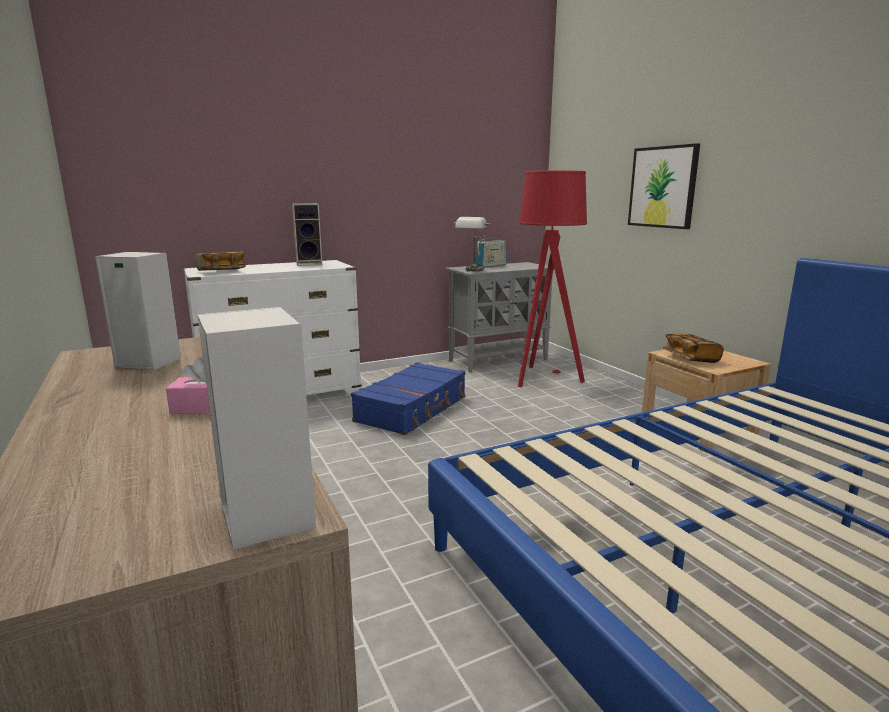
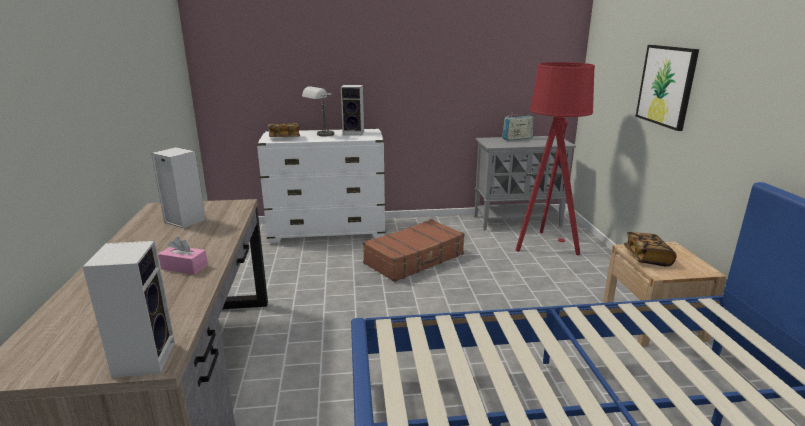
camera: 20 degrees right, 5 degrees up
(413, 409) = (415, 259): blue suitcase -> brown suitcase
(472, 270) = (494, 144): grey table lamp -> grey table lamp (321, 135)

